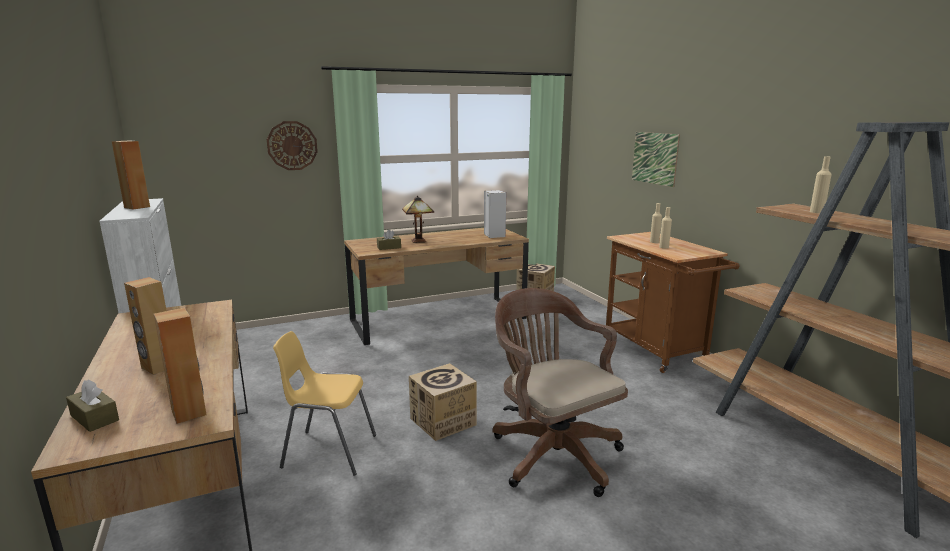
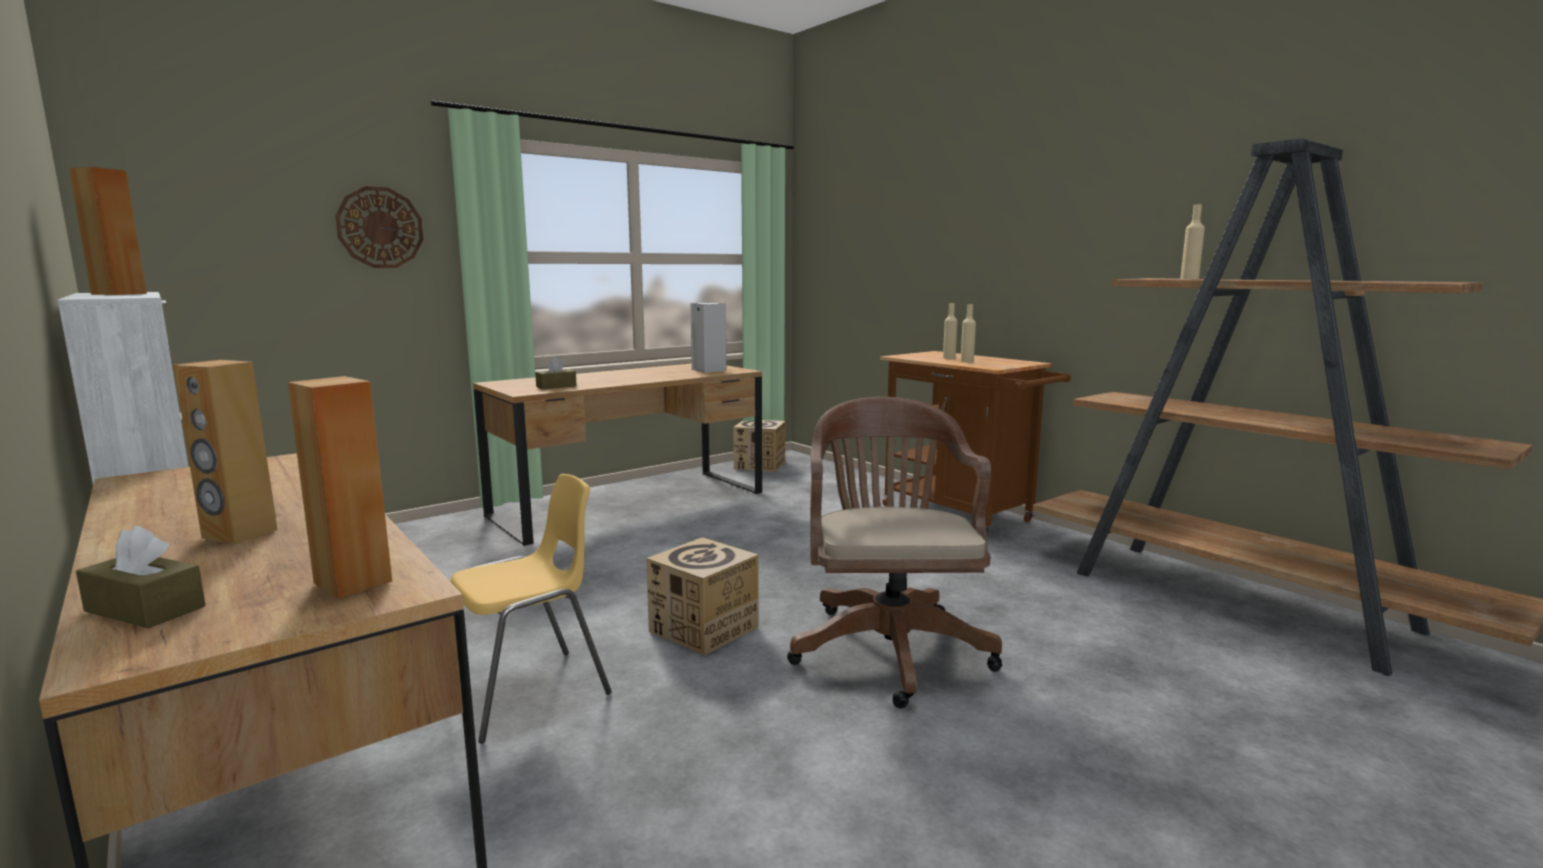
camera: 15 degrees left, 5 degrees down
(329, 451) = (530, 693): yellow chair -> yellow chair turned 150 degrees clockwise
(419, 241) = (599, 379): table lamp -> none
(552, 452) = (888, 646): brown office chair -> brown office chair turned 45 degrees clockwise
(654, 158) = (930, 250): picture -> none

